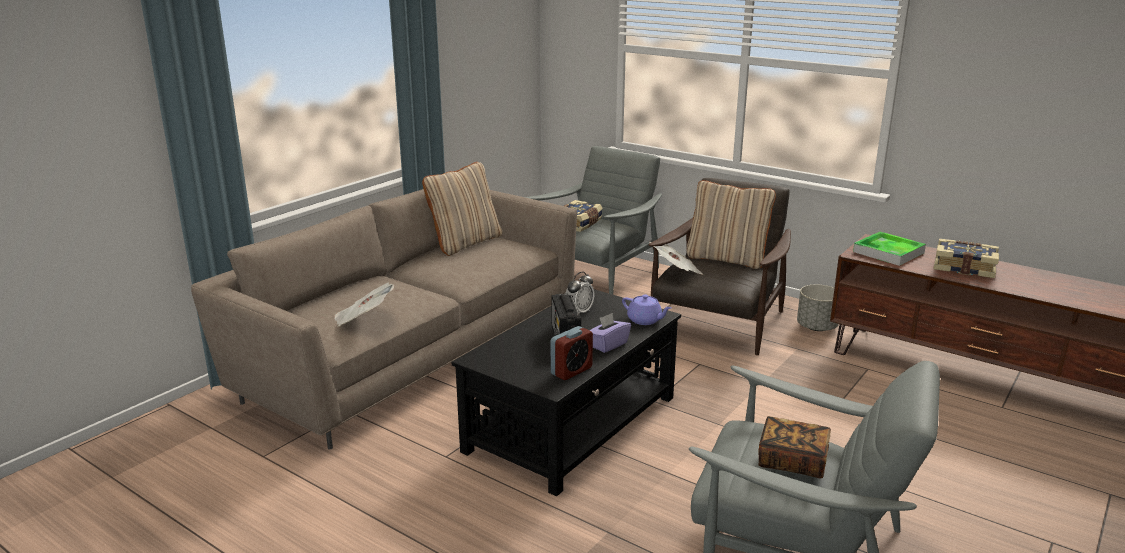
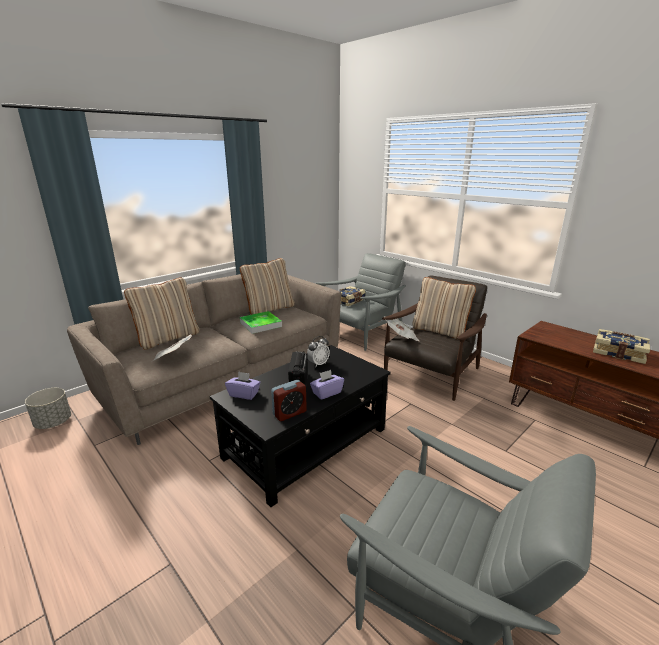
camera: 10 degrees right, 0 degrees up
(334, 295) = (168, 338): none -> beige pillow
(498, 355) = (244, 394): none -> purple tissue box
(645, 320) = (362, 374): purple teapot -> none
(792, 461) = (445, 527): book -> none
(816, 327) = (501, 382): grey planter -> grey planter (53, 422)
(888, 252) = (557, 336): tray -> tray (260, 324)

